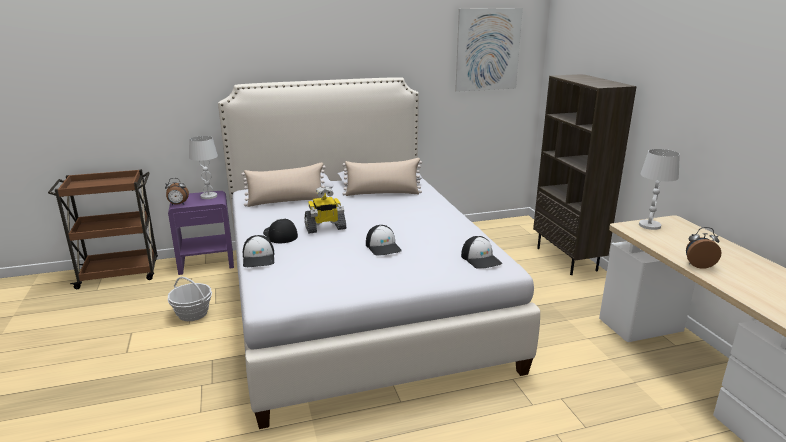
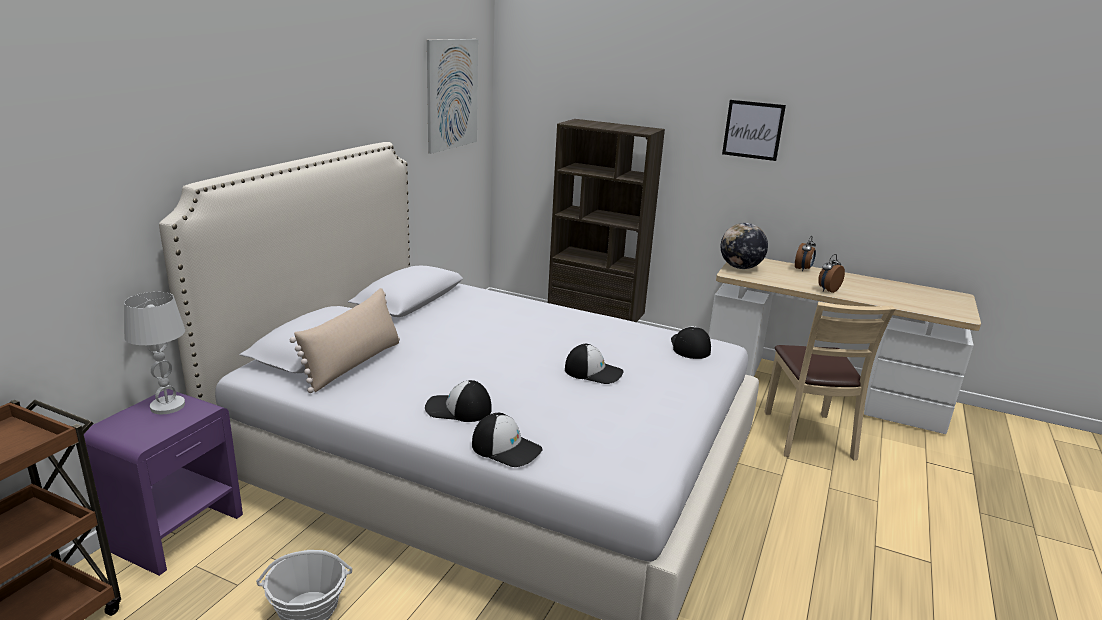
camera: 50 degrees left, 0 degrees up
(178, 204) = (140, 440): alarm clock -> alarm clock (803, 269)
(325, 228) = (488, 377): toy robot -> none
(382, 193) = (446, 311): beige pillow -> none
(481, 259) = (689, 347): cap -> cap turned 105 degrees counterclockwise
(614, 397) = (807, 436): none -> beige chair
(649, 225) = (740, 267): white table lamp -> globe
(704, 91) = (753, 130): none -> picture

